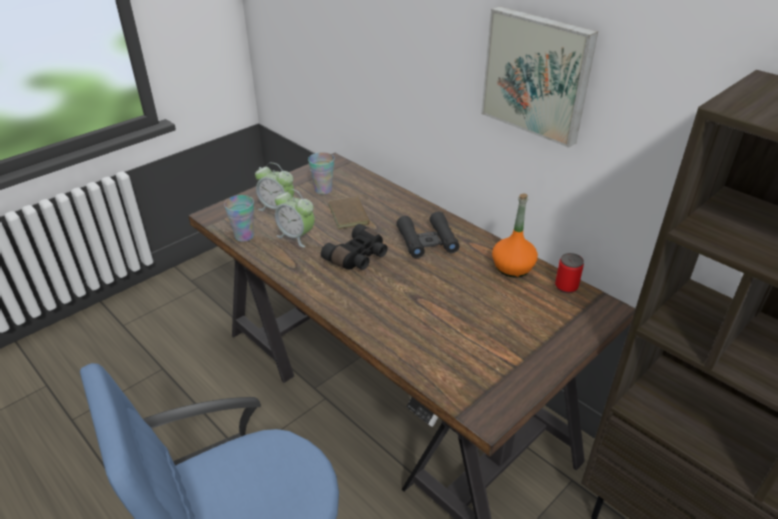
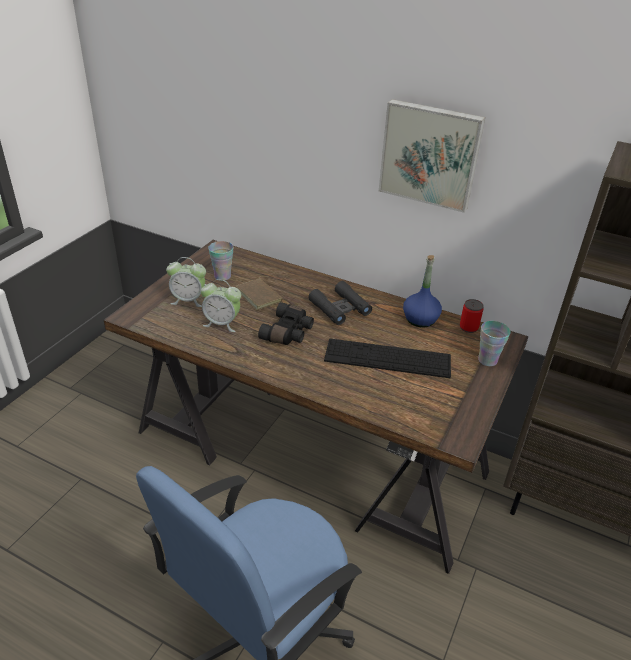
camera: 20 degrees left, 0 degrees up
(244, 236) = (172, 331): cup -> cup (487, 360)
(451, 304) = (387, 358): none -> keyboard
(512, 267) = (420, 319): orange bottle -> blue bottle

